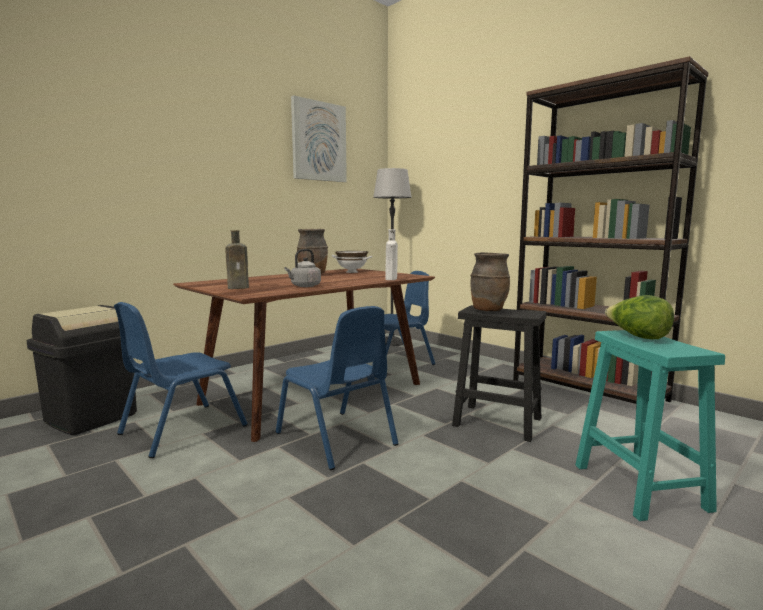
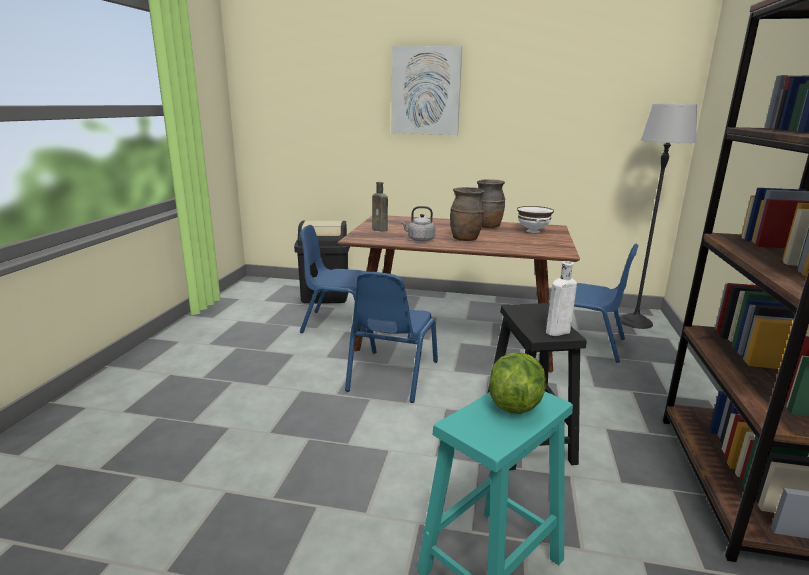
camera: 55 degrees right, 10 degrees up
(318, 141) = (584, 71): picture -> picture (425, 91)
(391, 279) = (516, 250): white bottle -> white bottle (556, 332)
(488, 310) = (530, 314): brown vase -> brown vase (465, 239)

